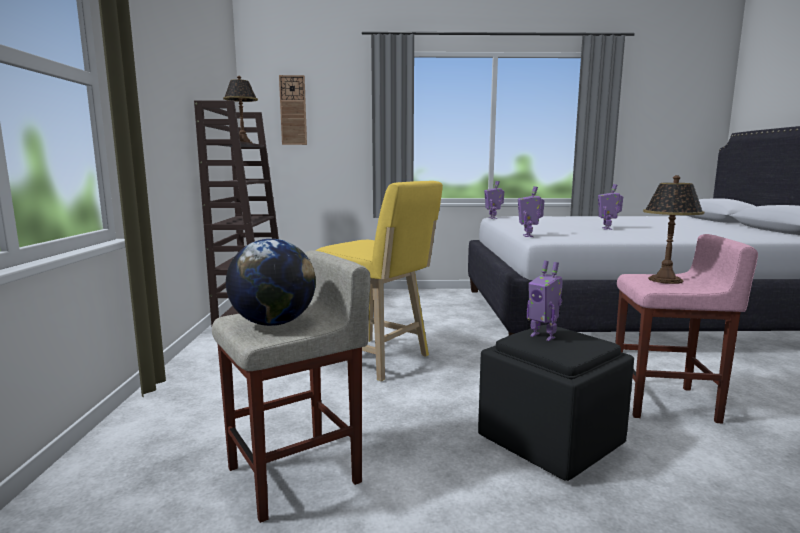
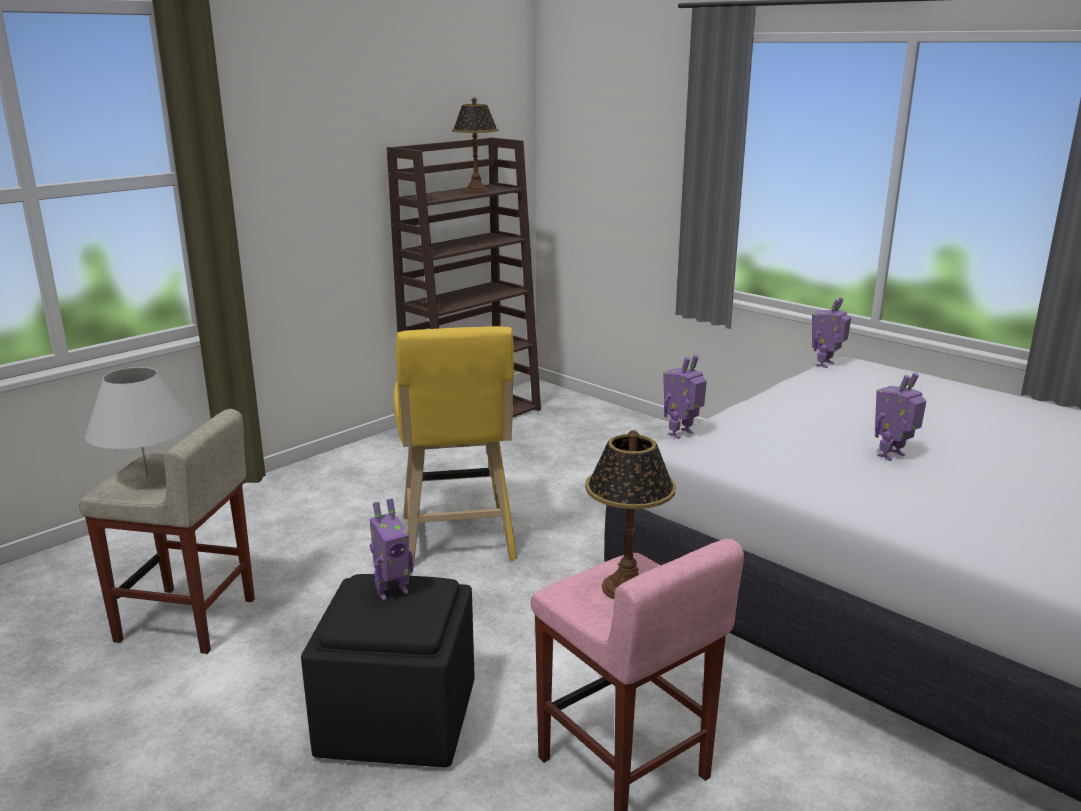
camera: 45 degrees right, 10 degrees up
(273, 323) = (147, 477): globe -> white table lamp
(293, 110) = (594, 127): wall clock -> none
(543, 336) = (391, 592): toy robot -> toy robot turned 120 degrees counterclockwise

